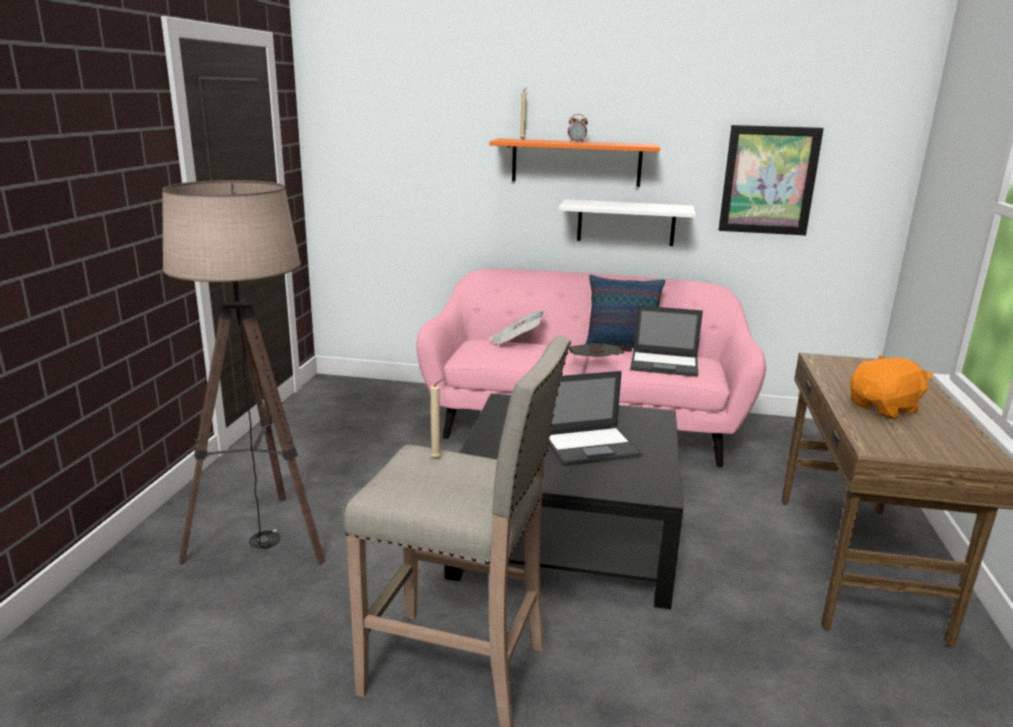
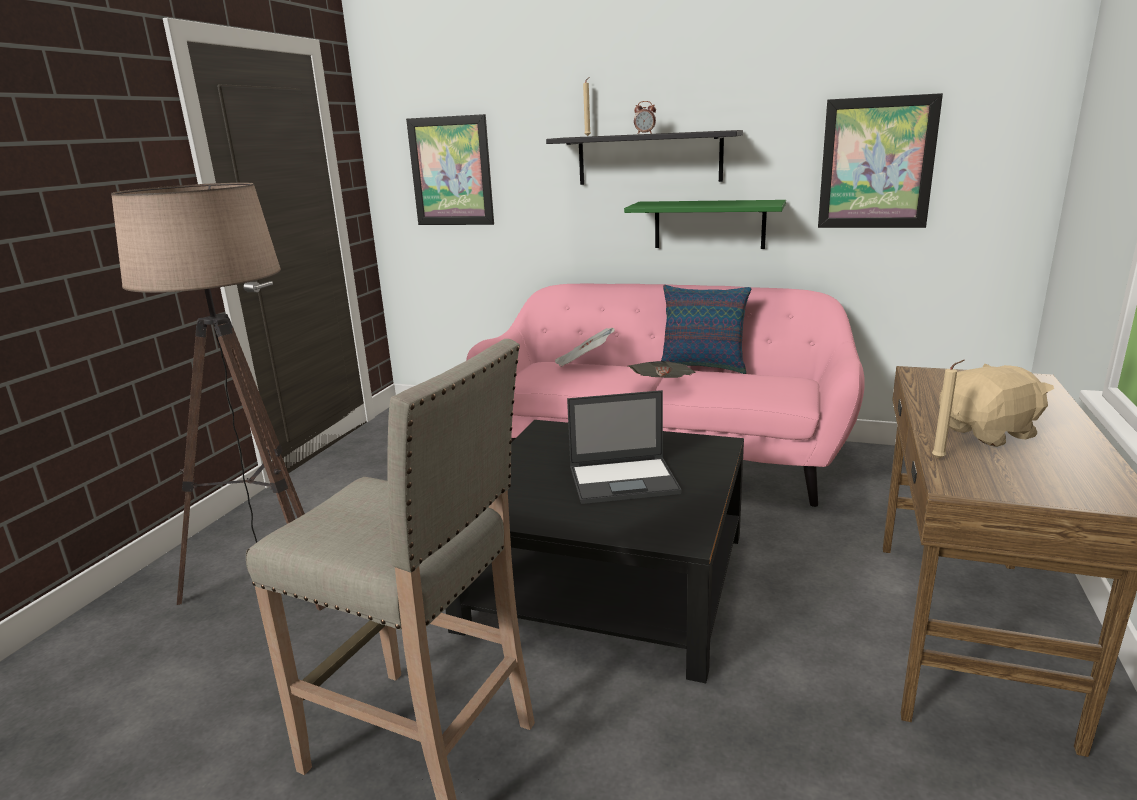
camera: 10 degrees right, 0 degrees up
(388, 161) = (451, 171): none -> picture
(437, 458) = (384, 493): beige candle -> beige candle (940, 458)
(576, 162) = (649, 158): orange shelf -> black shelf
(626, 222) = (709, 224): white shelf -> green shelf
(665, 364) = (747, 385): laptop -> none
(884, 408) = (988, 433): orange plush toy -> beige plush toy

